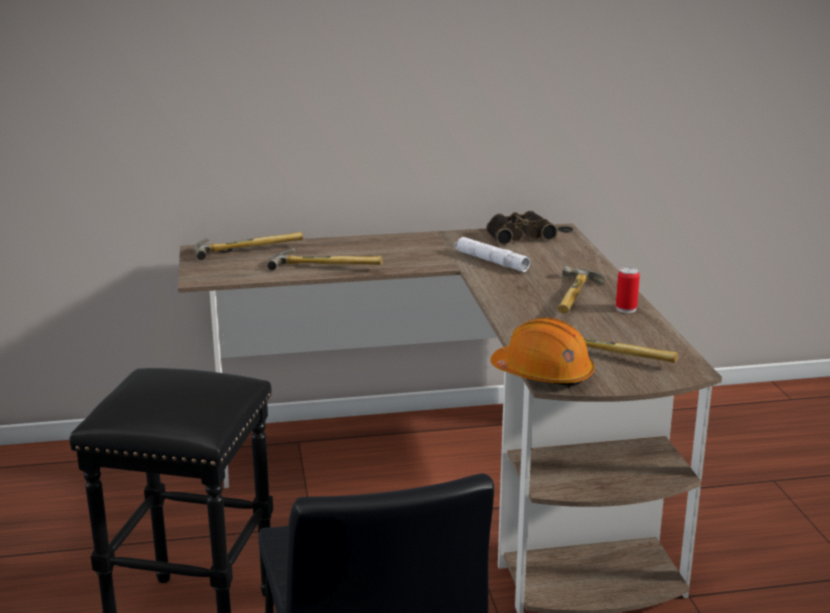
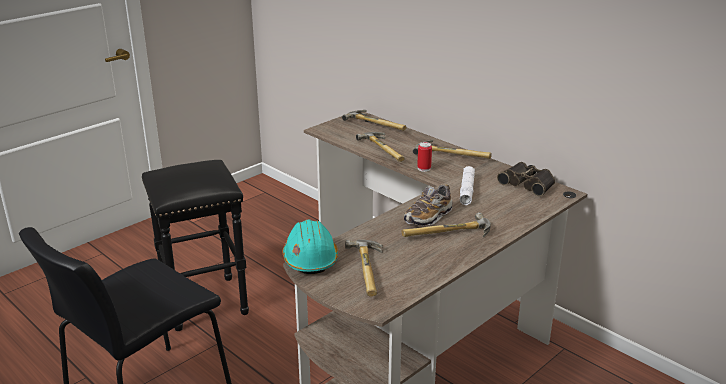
camera: 55 degrees right, 5 degrees up
(395, 241) = (453, 154): none -> hammer
(526, 294) = (428, 217): none -> shoe
(543, 374) = (310, 258): orange hard hat -> turquoise hard hat
(626, 309) = (452, 256): can -> can (424, 168)

